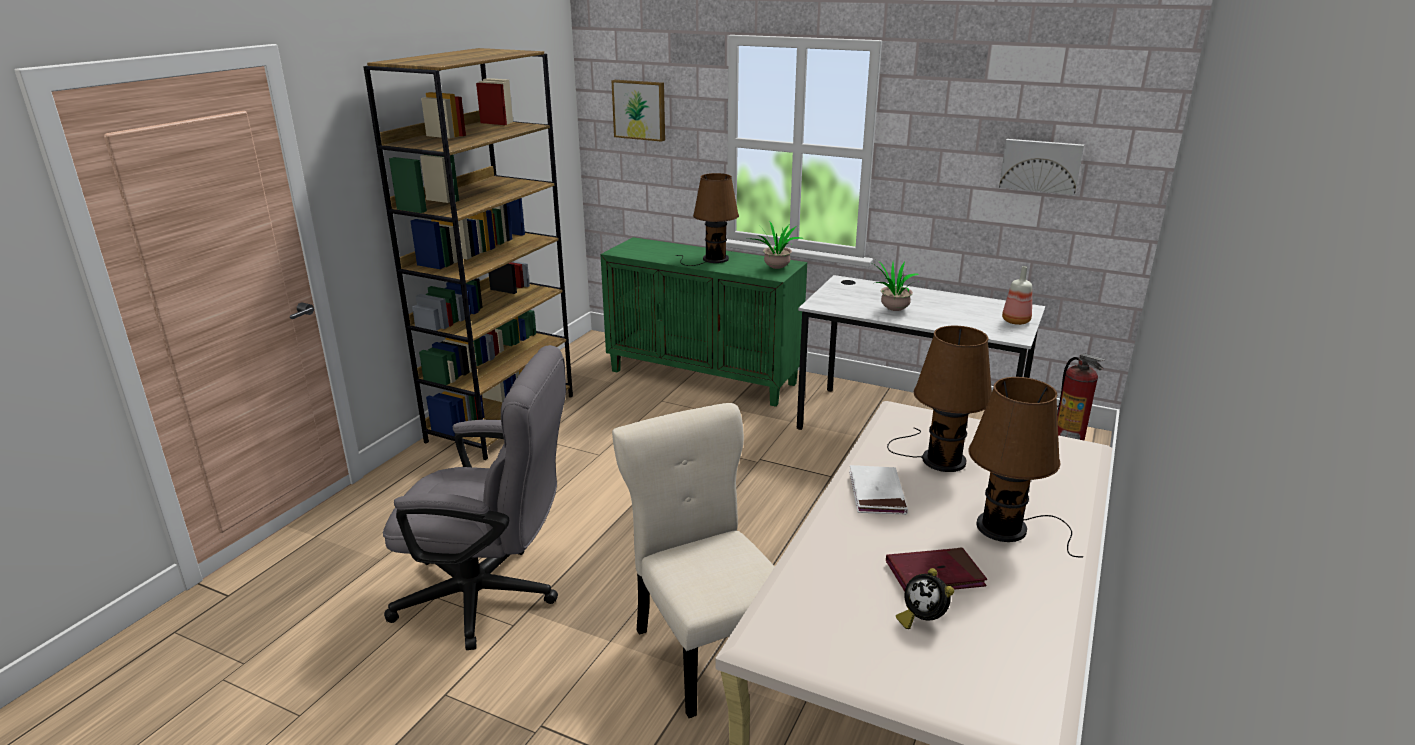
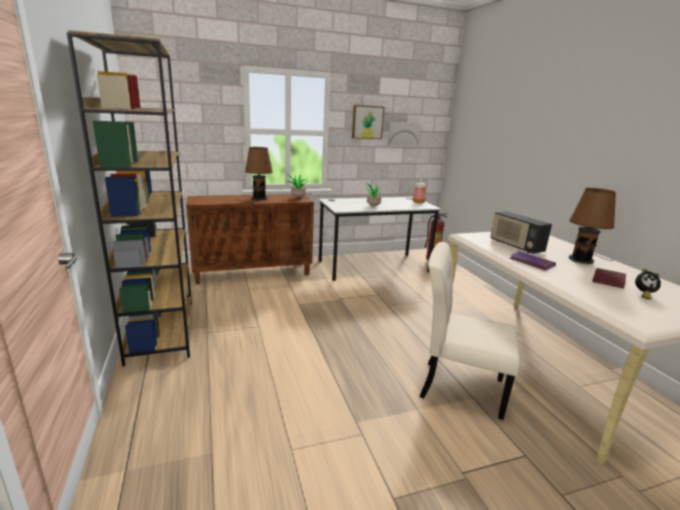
camera: 45 degrees left, 5 degrees down
(491, 597) = (324, 428): grey office chair -> none
(640, 110) = (179, 112): picture -> picture (367, 122)
(704, 377) = (253, 272): green cabinet -> brown cabinet
(876, 493) = (531, 263): white book -> purple book
(939, 459) = (515, 246): brown table lamp -> radio

